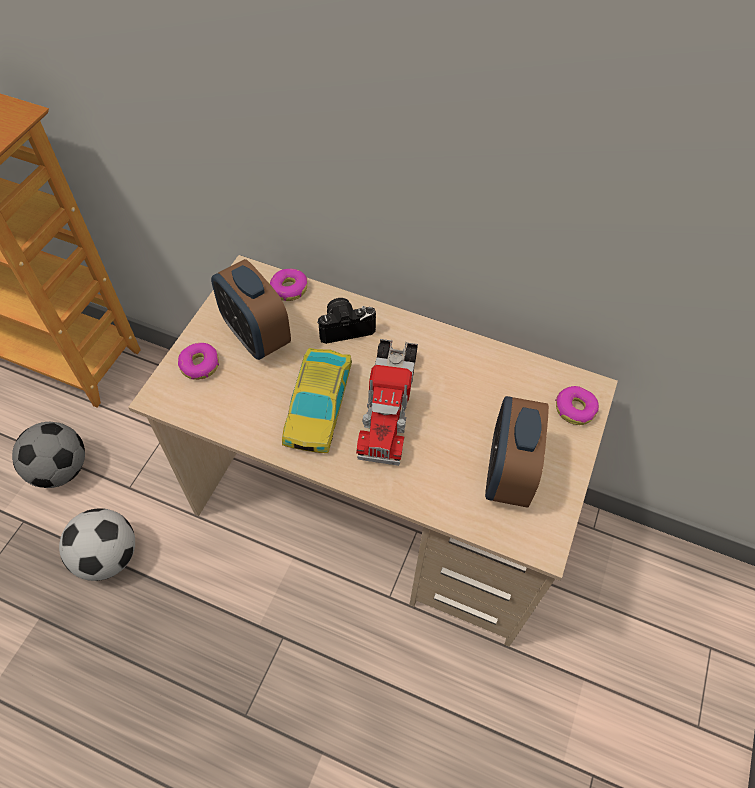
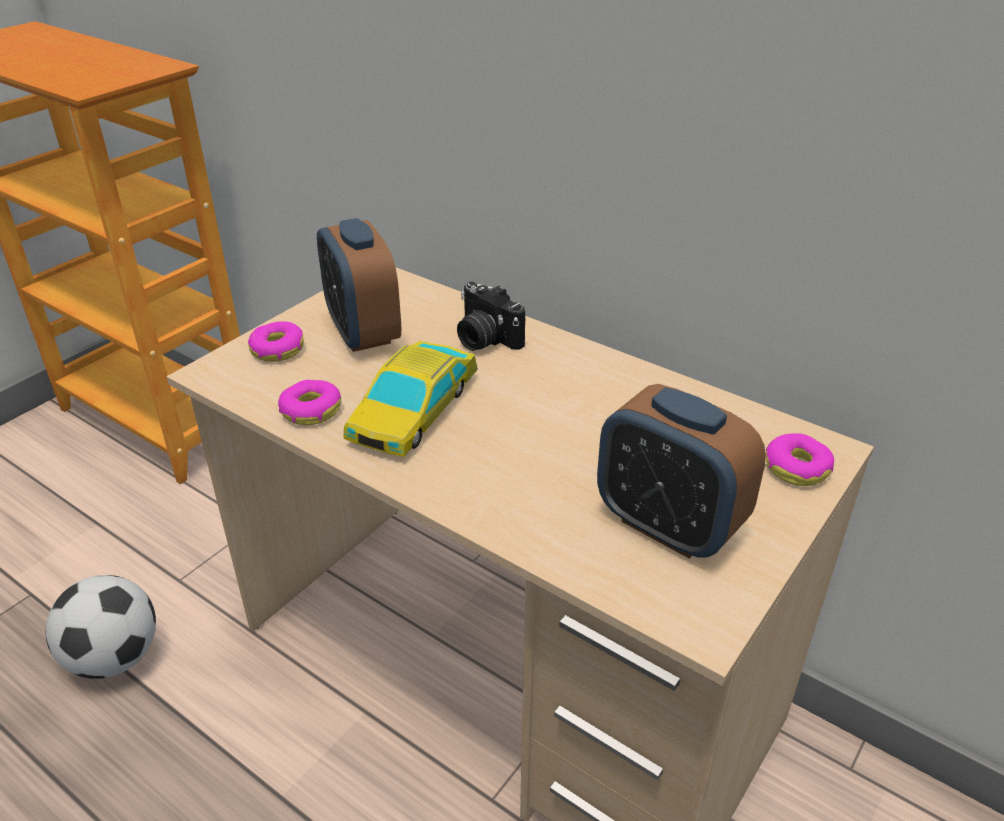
camera: 15 degrees right, 20 degrees down
(61, 469) = (105, 543): football -> none
(289, 289) = (425, 296): donut -> donut (310, 410)
(345, 327) = (484, 339): camera -> camera turned 135 degrees counterclockwise
(388, 404) = (512, 422): toy truck -> none
(507, 473) = (668, 525): alarm clock -> alarm clock turned 75 degrees counterclockwise

